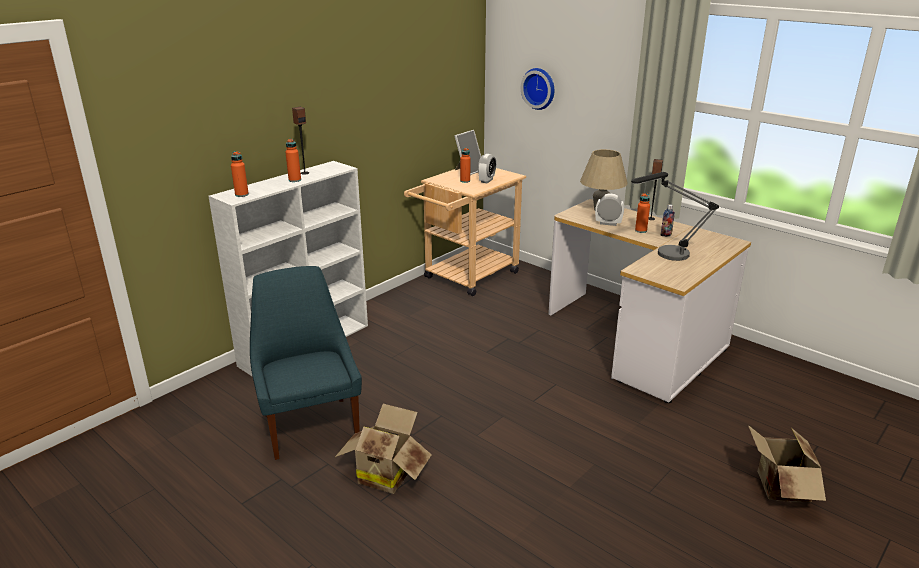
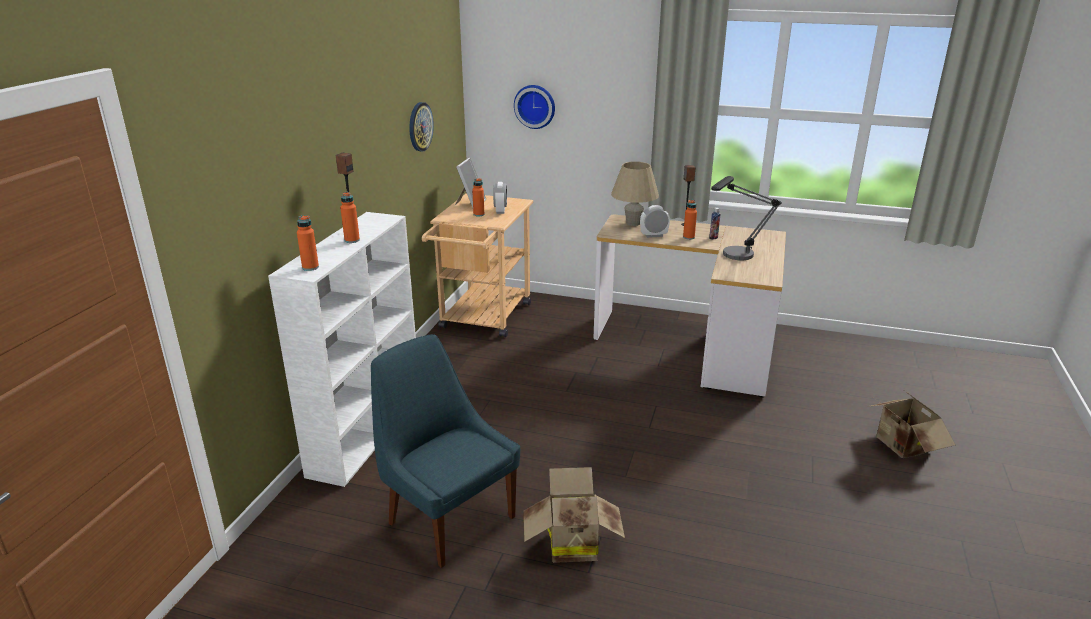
camera: 25 degrees left, 0 degrees up
(418, 96) = (420, 126): none -> wall clock

